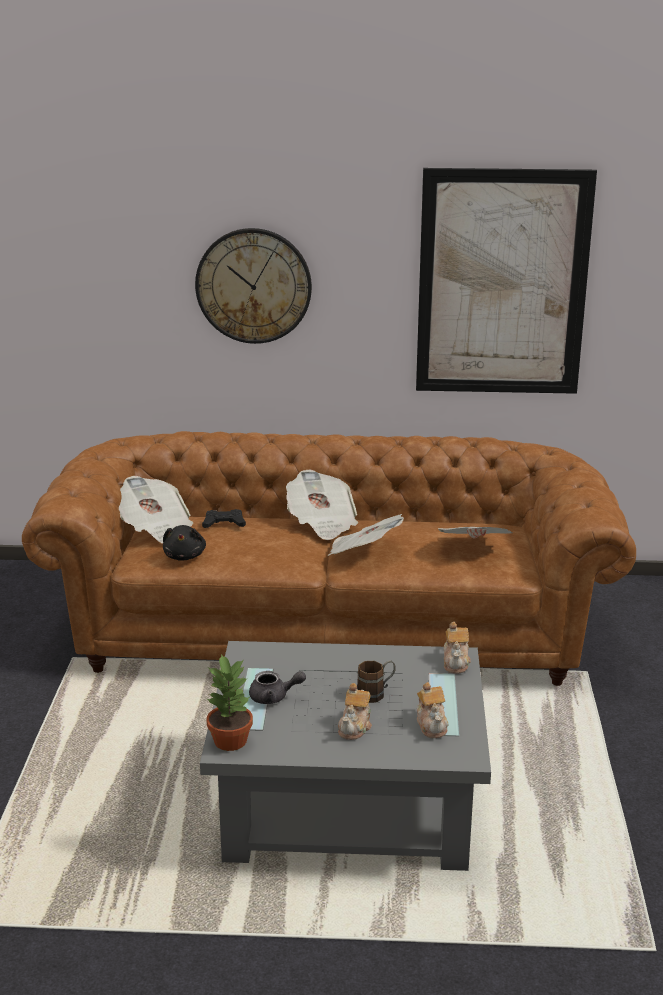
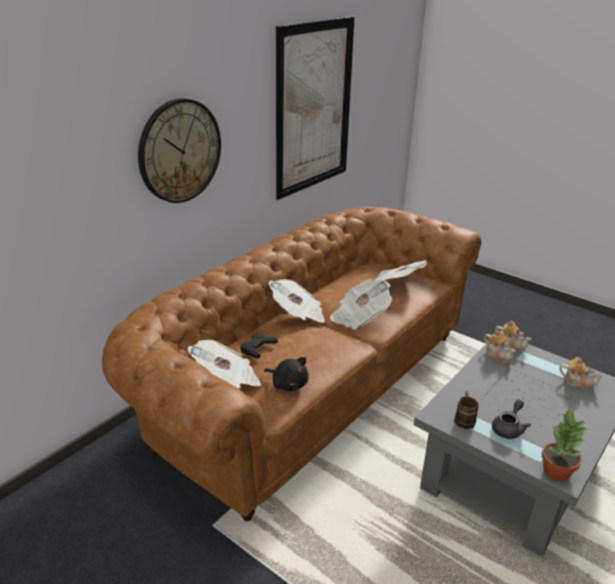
camera: 55 degrees left, 5 degrees up
(355, 727) = (564, 411): teapot -> teapot (498, 355)
(376, 693) = (527, 387): brown mug -> brown mug (464, 418)

